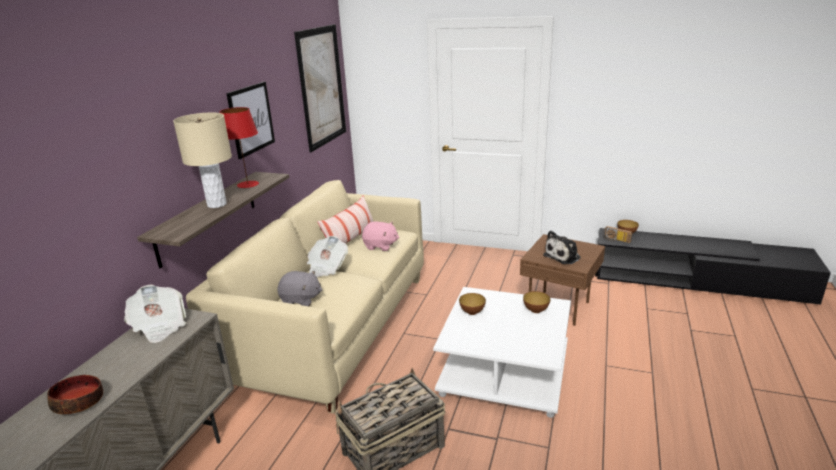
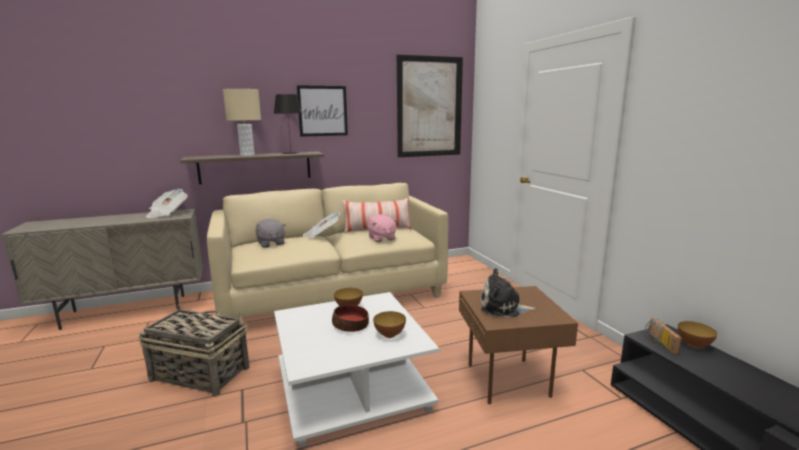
camera: 50 degrees right, 10 degrees down
(79, 402) = (78, 223): bowl -> bowl (351, 326)
(248, 184) = (290, 153): red table lamp -> black table lamp

